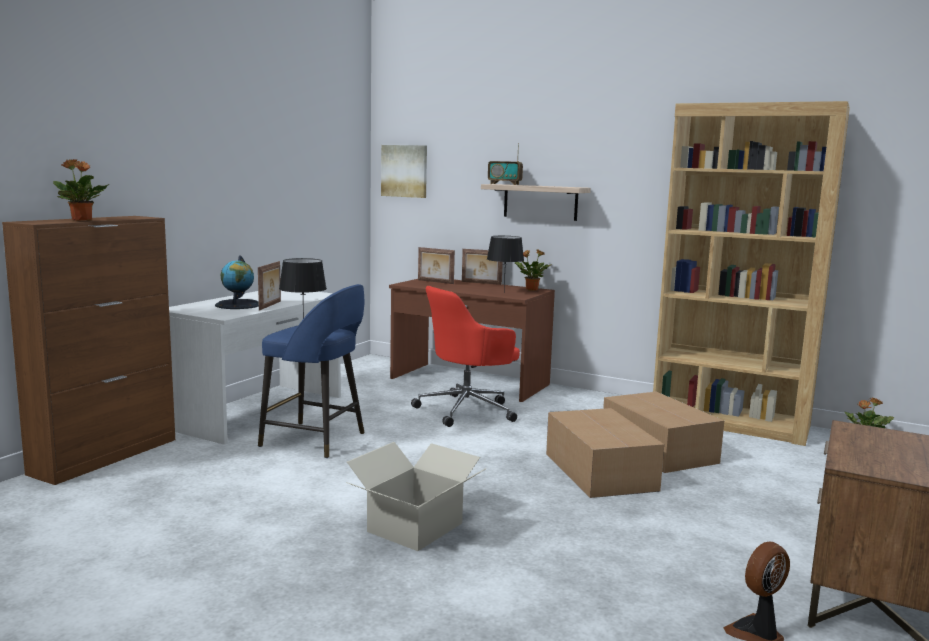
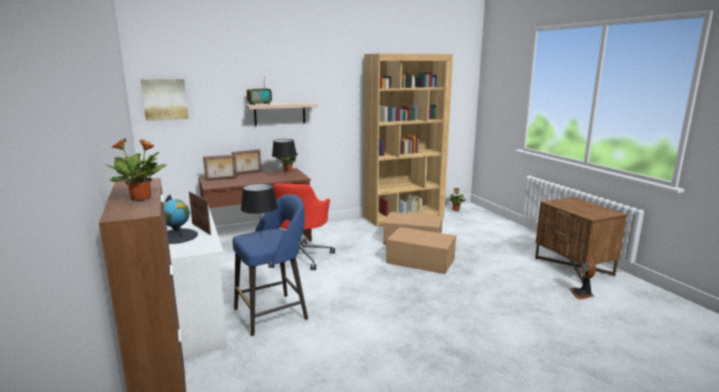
camera: 50 degrees left, 5 degrees up
(414, 527) = (431, 326): cardboard box -> none

